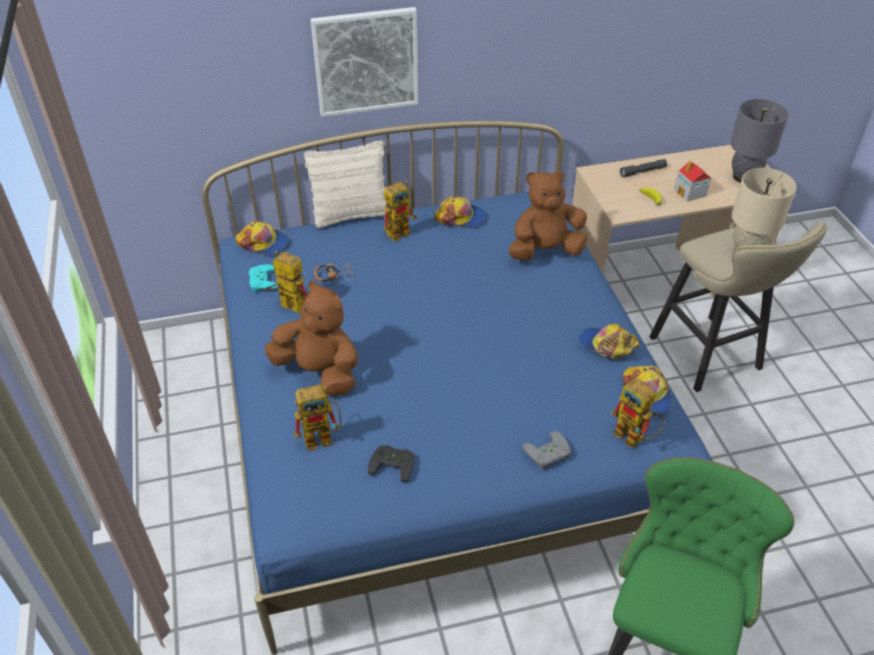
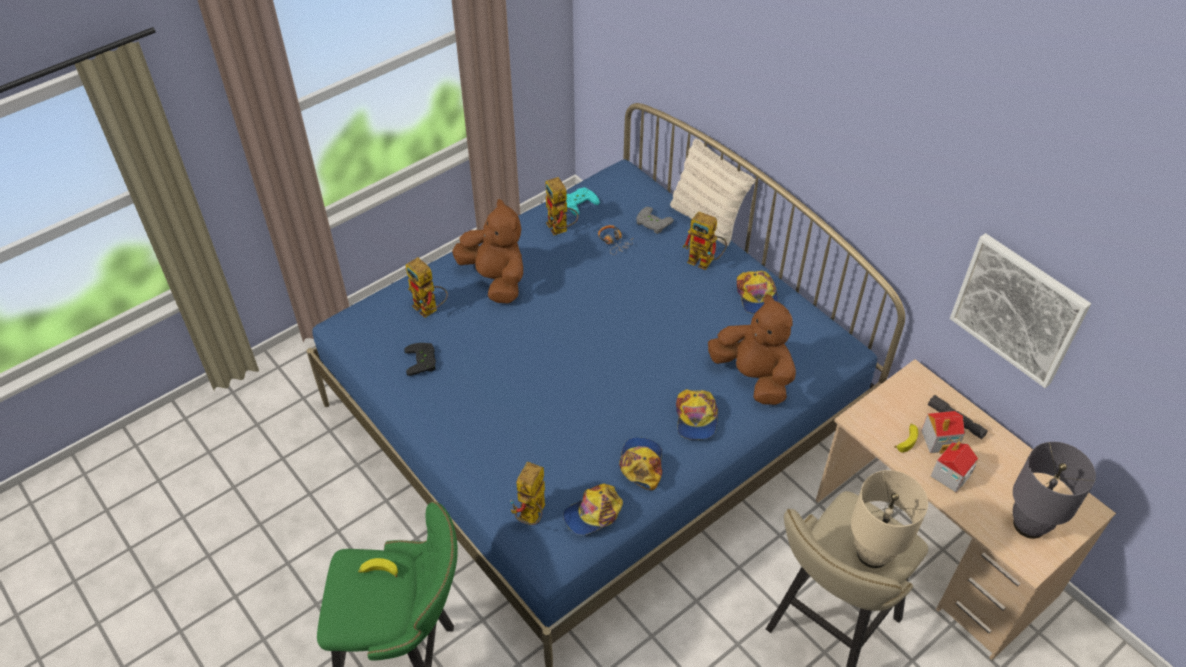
camera: 65 degrees right, 5 degrees up
(263, 243) = (626, 182): cap -> cap (696, 418)
(288, 305) = (560, 229): toy robot -> toy robot turned 150 degrees clockwise
(319, 372) = (495, 279): brown plush toy -> brown plush toy turned 45 degrees counterclockwise
(366, 61) = (762, 99): picture -> picture (1018, 309)
(548, 454) = (481, 459): grey game controller -> grey game controller (652, 223)
(656, 185) = (939, 440): none -> toy house
(662, 577) = (379, 572): none -> banana

